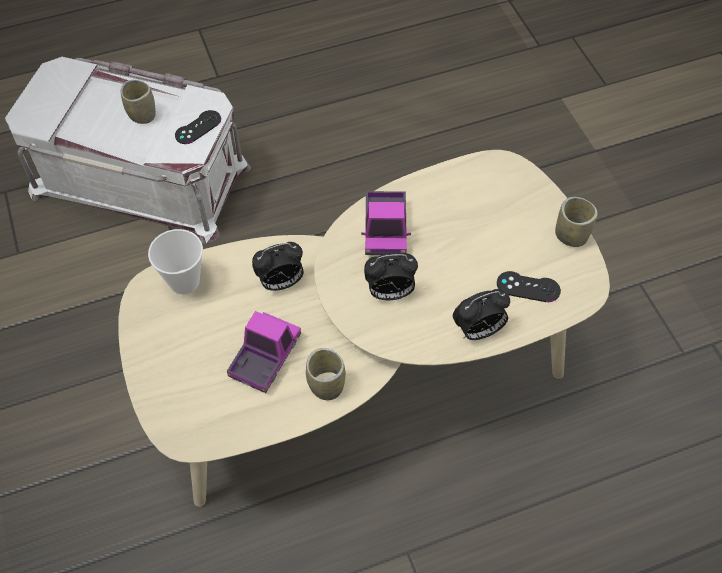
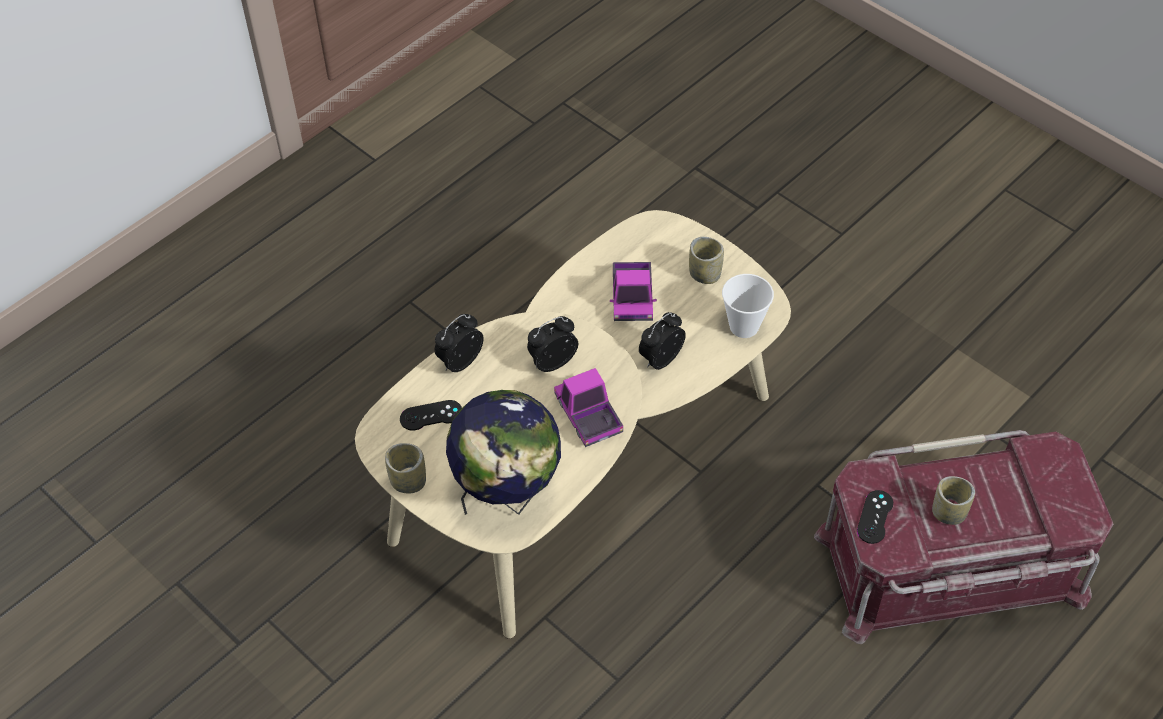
camera: 155 degrees right, 5 degrees down
(142, 176) = (951, 568): white storage box -> red storage box
(326, 385) = (569, 297): cup -> cup (705, 274)
(488, 191) = (508, 495): none -> globe

